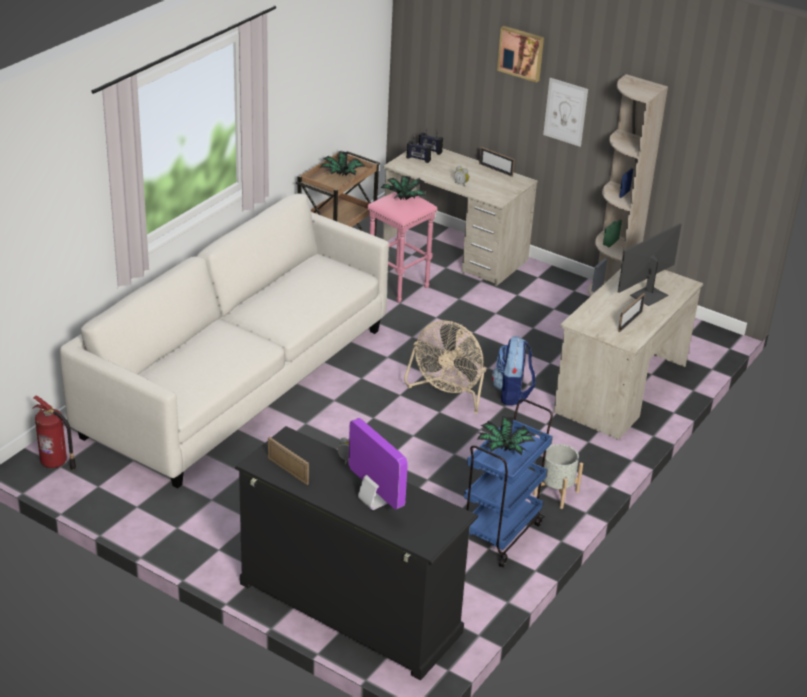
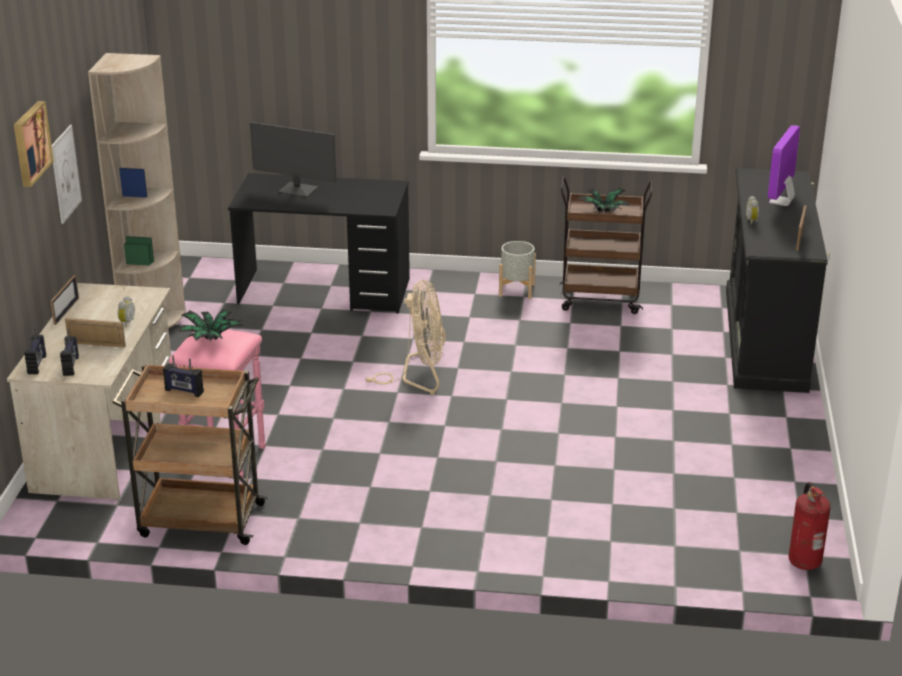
camera: 115 degrees left, 5 degrees down
(237, 381) = (533, 499): white sofa -> none
(342, 175) = (184, 391): potted plant -> radio
(499, 536) = (601, 301): blue cart -> brown cart
(512, 393) = (386, 339): backpack -> none
(620, 389) = (324, 292): beige desk -> black desk
(630, 321) = (356, 190): picture frame -> picture frame (96, 344)

